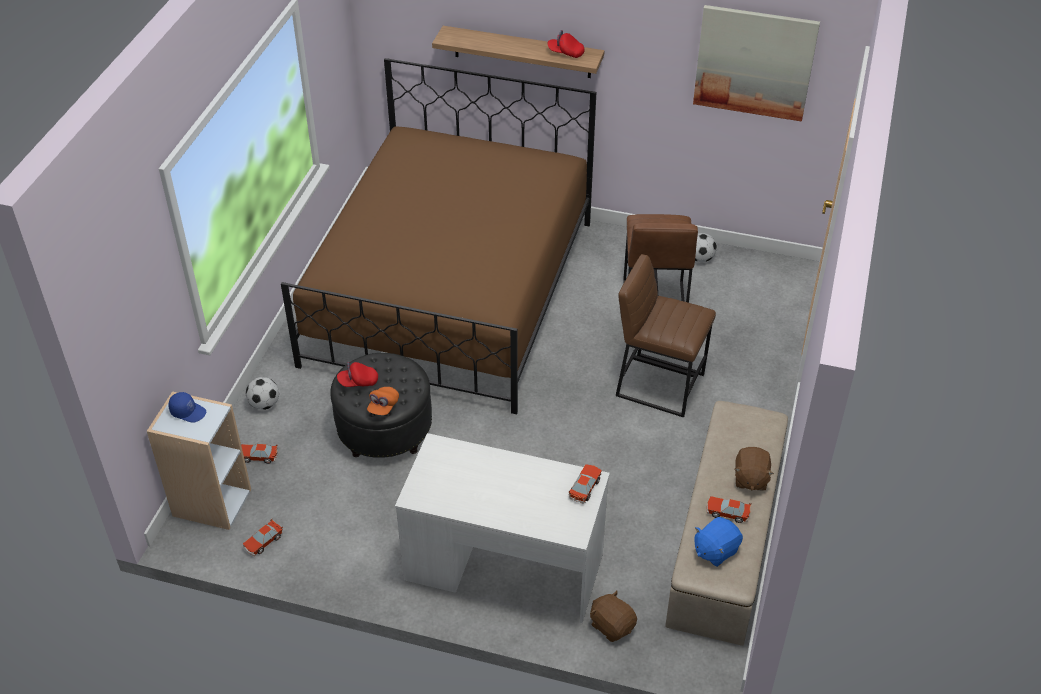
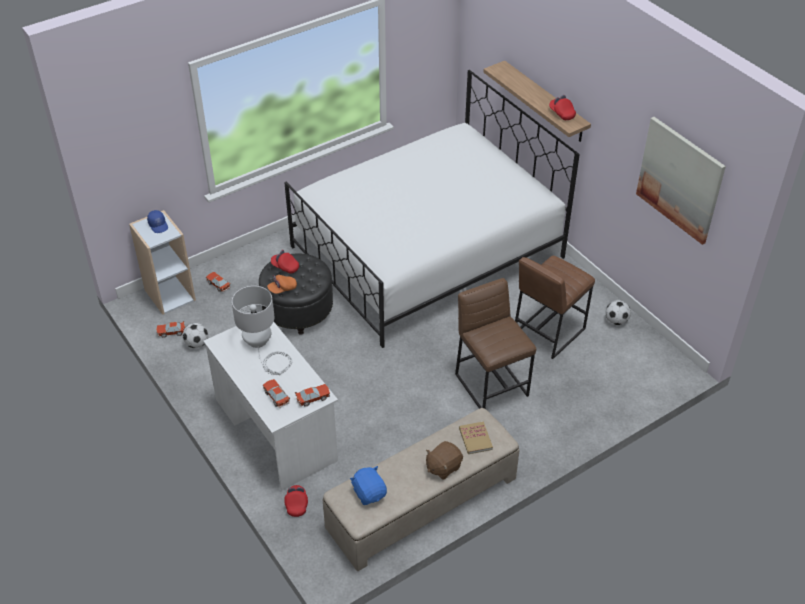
camera: 40 degrees right, 0 degrees up
(264, 404) = (252, 257): football -> football (197, 344)
(451, 291) = (427, 251): brown bed -> white bed
(474, 471) = (265, 349): none -> white table lamp
(612, 625) = (296, 504): brown plush toy -> red cap
(715, 550) = (369, 493): blue plush toy -> blue plush toy turned 60 degrees clockwise
(727, 513) = (403, 477): toy car -> toy car (276, 396)
(747, 433) = (475, 439): none -> book

